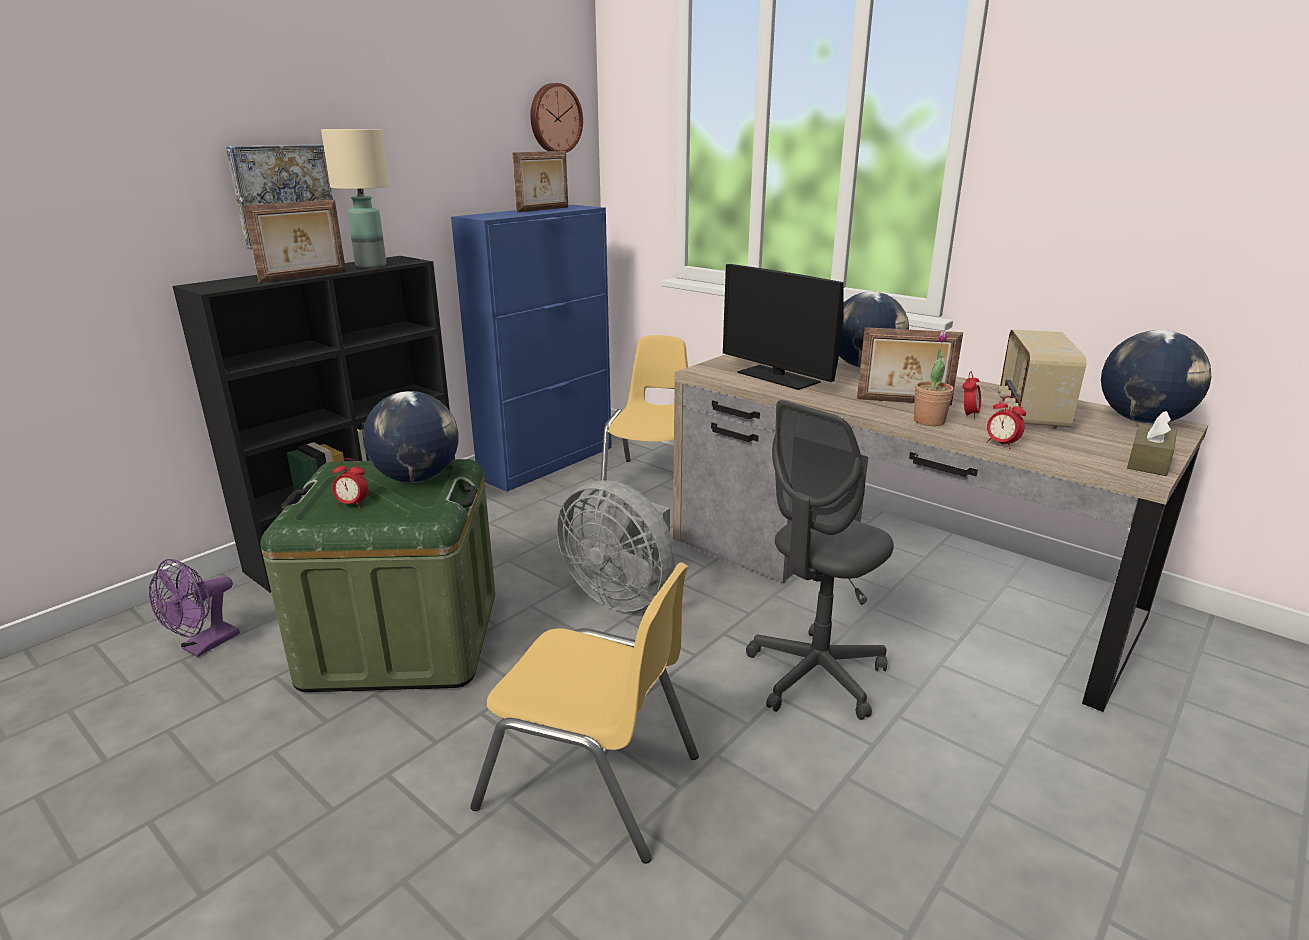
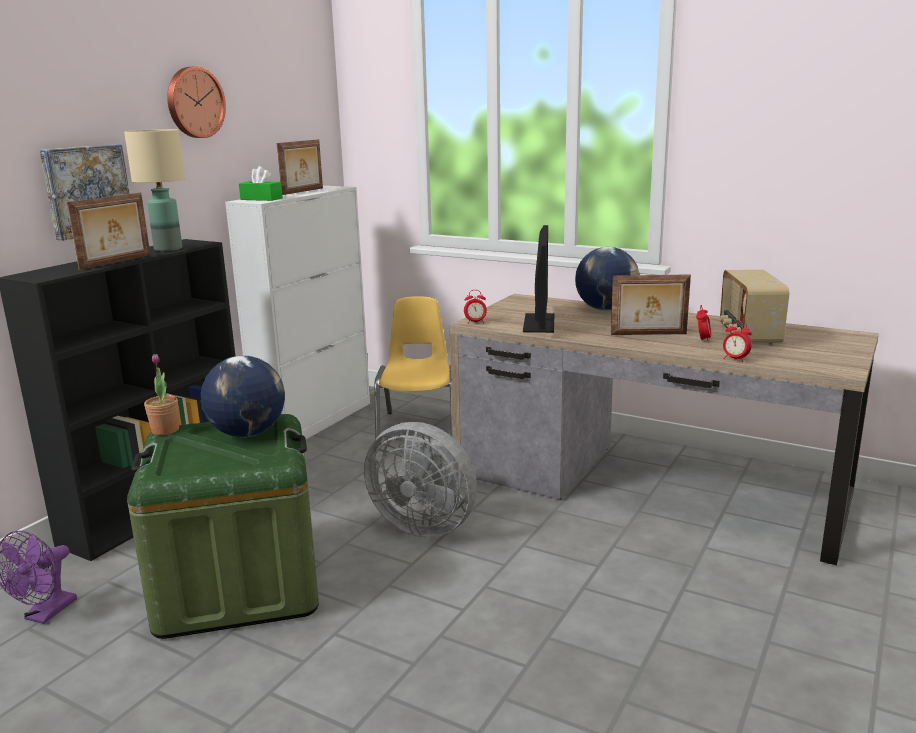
camera: 10 degrees left, 5 degrees down
(352, 504) = (200, 460): alarm clock -> alarm clock (475, 322)
(490, 215) = (261, 199): none -> green tissue box
(548, 462) = (315, 421): blue cabinet -> white cabinet
(554, 118) = (304, 111): wall clock -> wall clock (194, 102)
(591, 781) = (451, 672): yellow chair -> none
(778, 377) = (539, 323): monitor -> monitor turned 120 degrees counterclockwise
(815, 676) = (609, 568): grey office chair -> none
(929, 421) = (674, 347): potted plant -> potted plant (165, 430)
(1142, 421) = (831, 334): globe -> none
(1148, 461) = (845, 362): brown tissue box -> none

